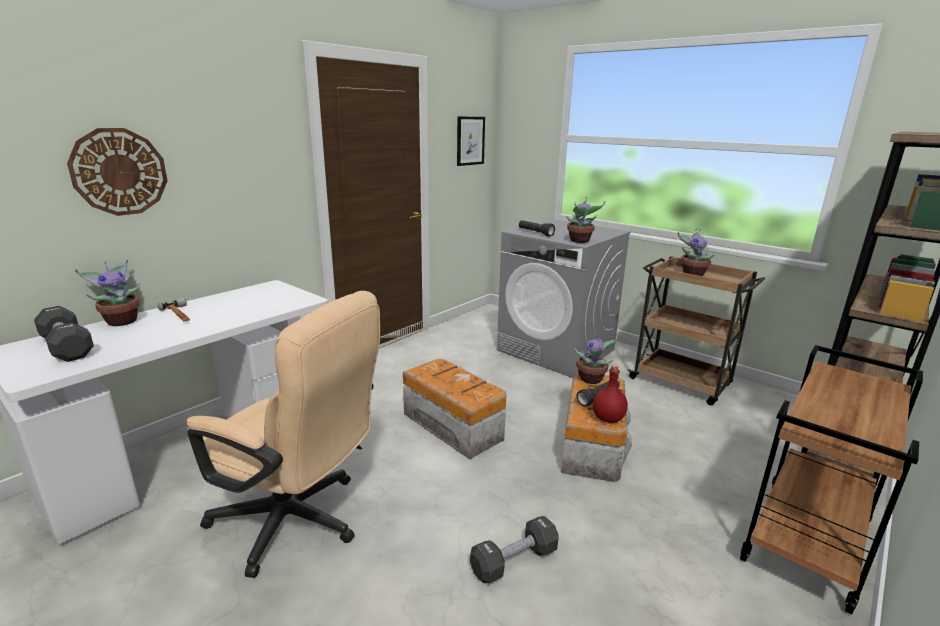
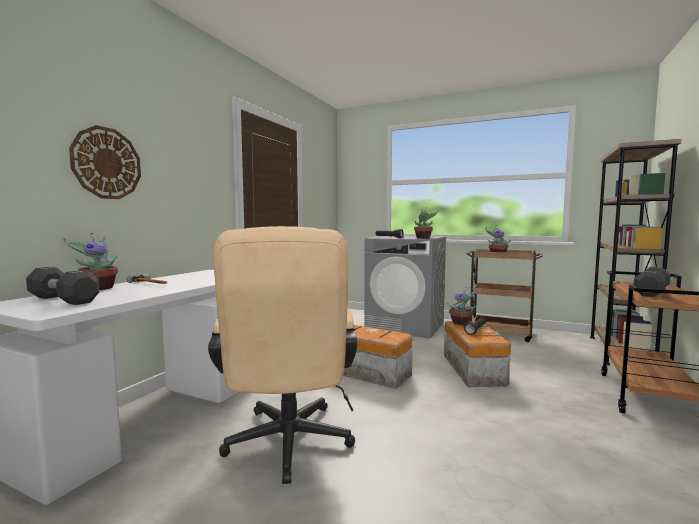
camera: 15 degrees left, 15 degrees down
(299, 522) = (288, 447): beige office chair -> beige office chair turned 75 degrees clockwise
(470, 141) = (324, 186): picture -> none
(514, 561) = (480, 440): black dumbbell -> black dumbbell (651, 292)
(607, 418) = (492, 338): red bottle -> none

